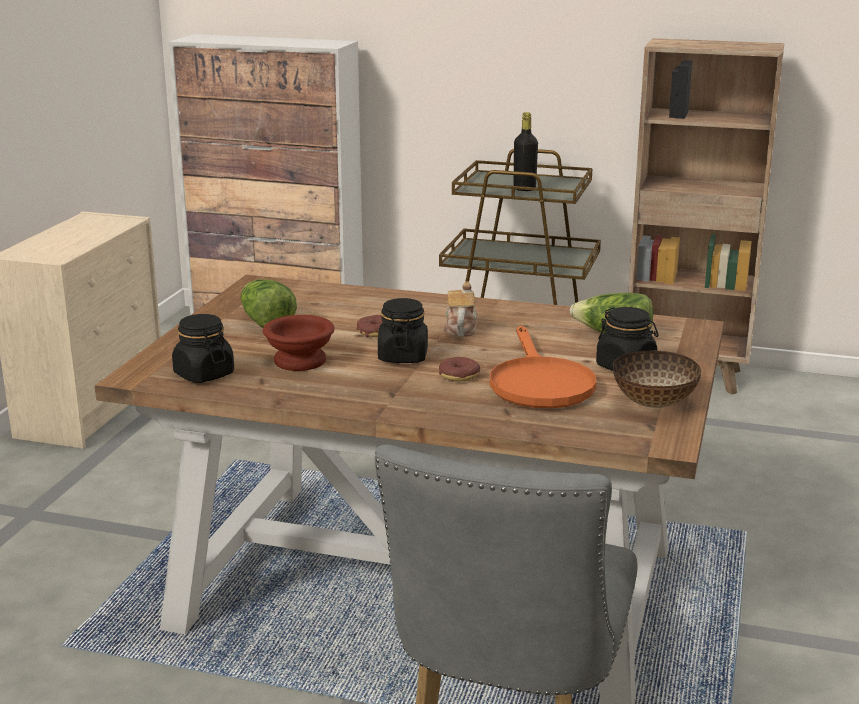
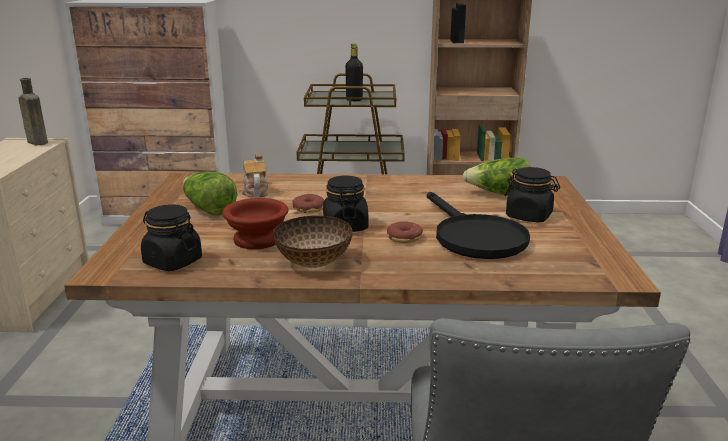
camera: 15 degrees left, 0 degrees up
(113, 220) = (36, 142): none -> brown bottle
(460, 329) = (376, 199): teapot -> teapot (255, 191)
(538, 383) = (473, 237): orange frying pan -> black frying pan
(652, 404) = (577, 244): bowl -> bowl (312, 264)

